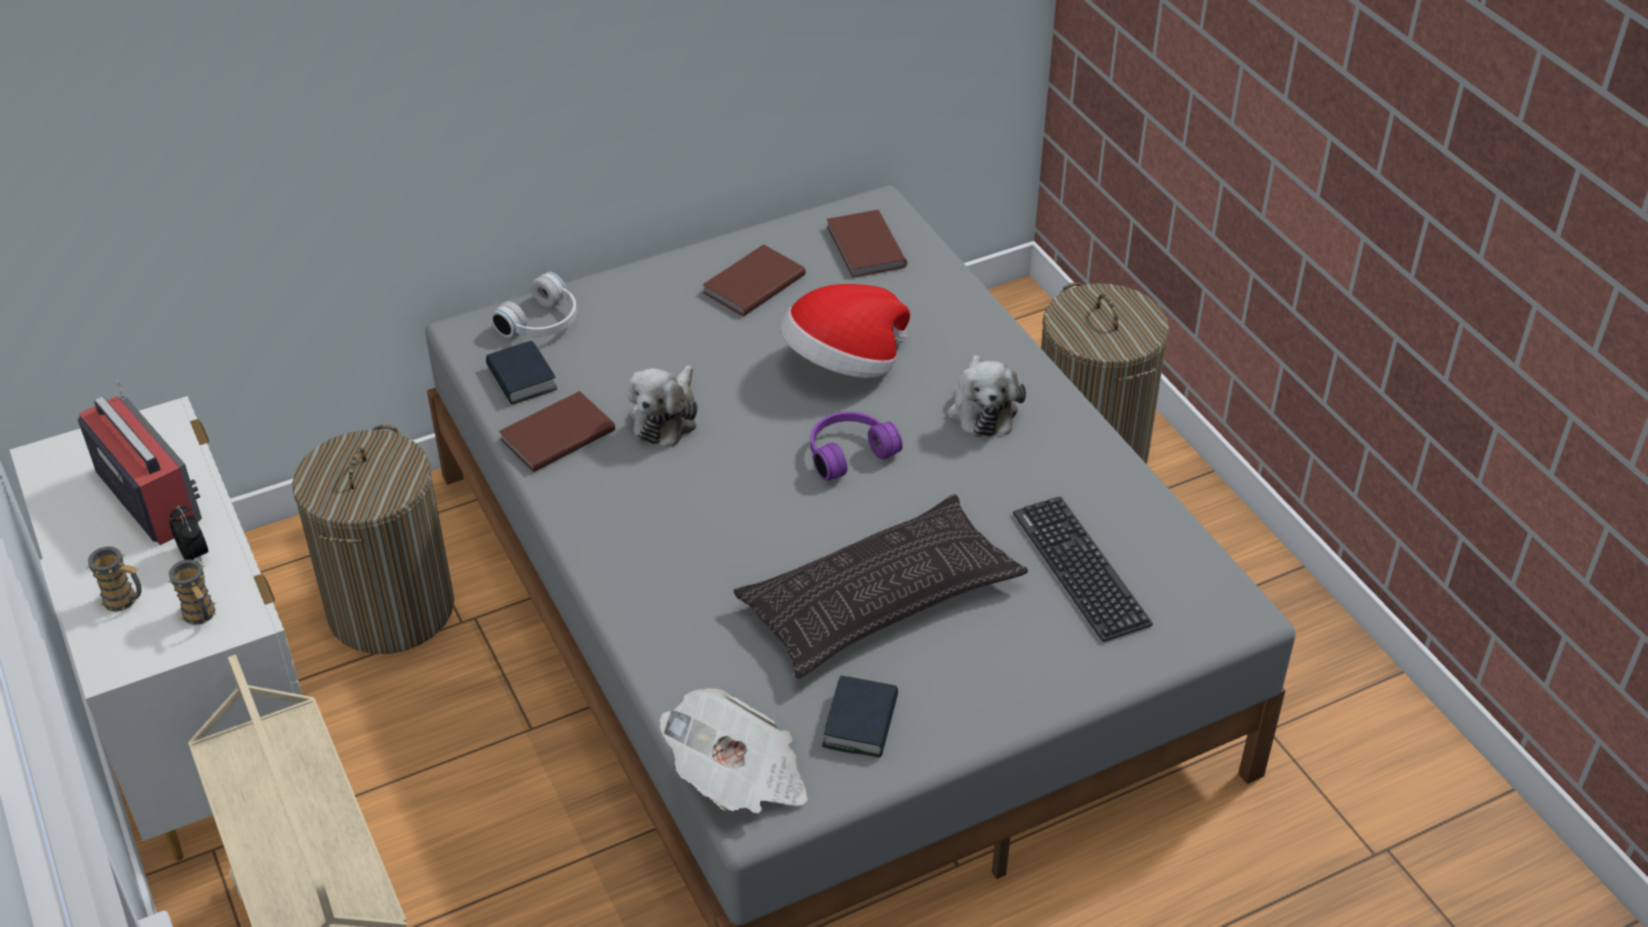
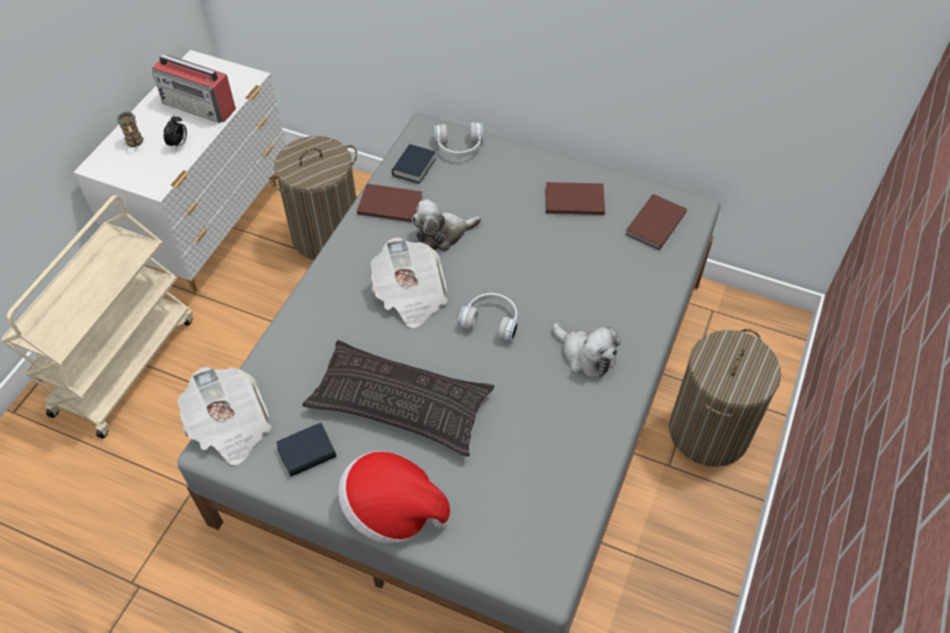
camera: 50 degrees right, 10 degrees up
(148, 497) = (200, 106): radio -> radio turned 105 degrees clockwise
(201, 616) = (146, 171): mug -> none
(727, 499) = (410, 296): none -> newspaper
(843, 365) = (554, 275): hat -> hat (392, 510)
(848, 452) = (492, 320): purple headphones -> white headphones
(982, 409) = (585, 355): plush toy -> plush toy turned 90 degrees counterclockwise
(1080, 569) = (507, 480): keyboard -> none

